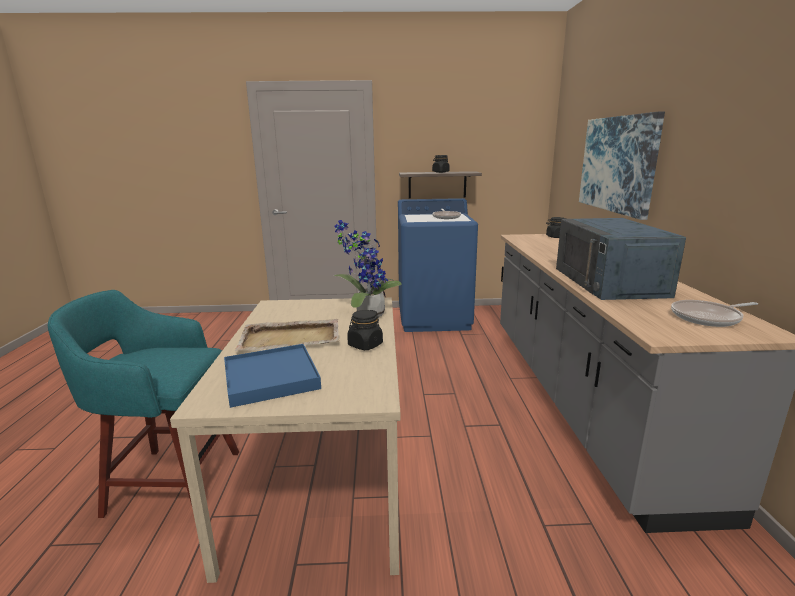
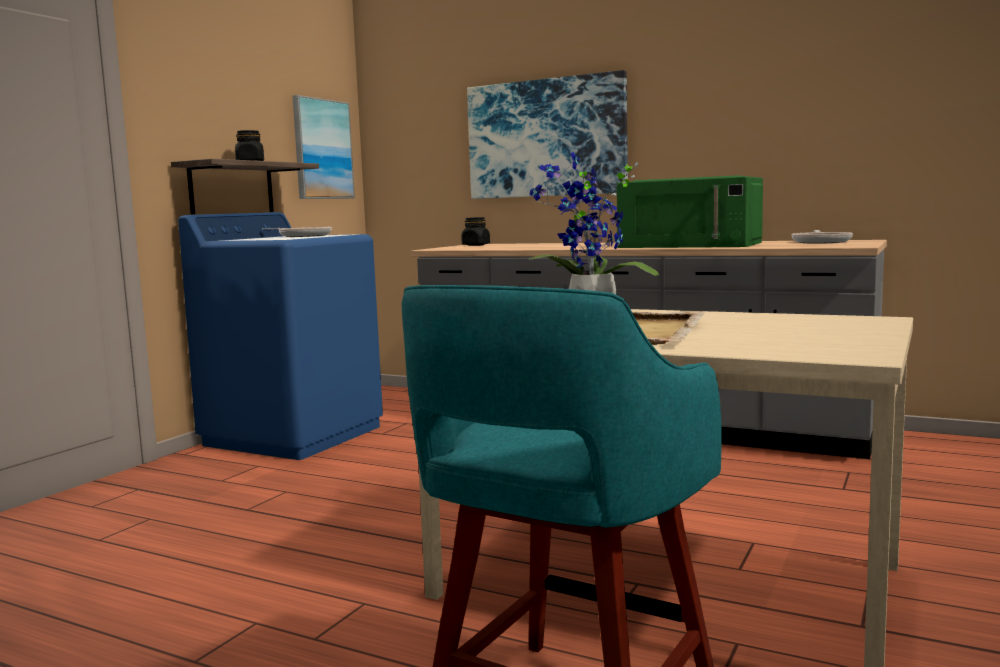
camera: 60 degrees left, 10 degrees down
(271, 378) = (790, 339): blue tray -> none
(365, 345) = (711, 316): black jar -> none
(513, 159) = (322, 149): none -> picture
(609, 282) = (691, 245): blue microwave -> green microwave

